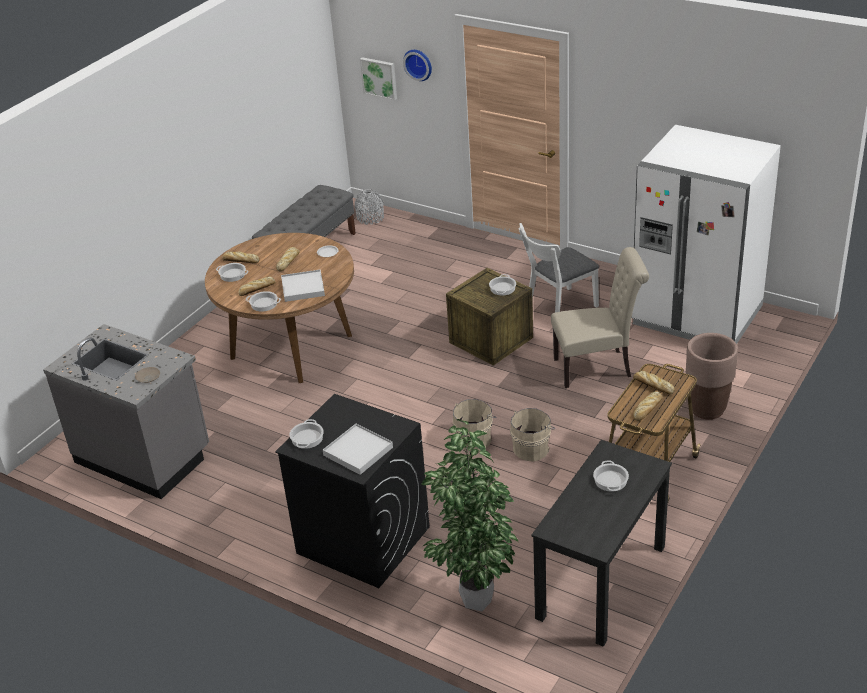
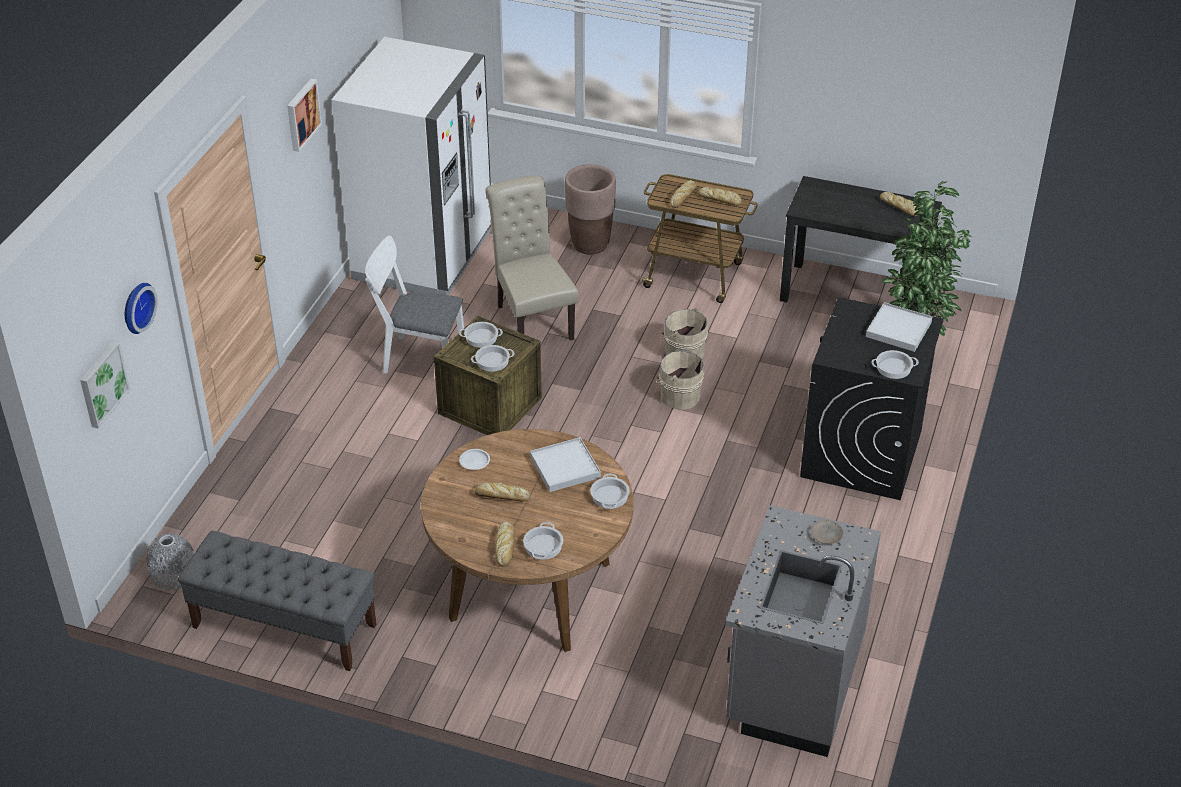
camera: 105 degrees left, 5 degrees up
(256, 289) = (576, 512): bread -> bread (900, 207)
(558, 309) = (417, 358): white chair -> white chair turned 150 degrees clockwise
(610, 480) = (840, 205): cooking pot -> cooking pot (492, 361)
(640, 107) = (302, 114): none -> picture

